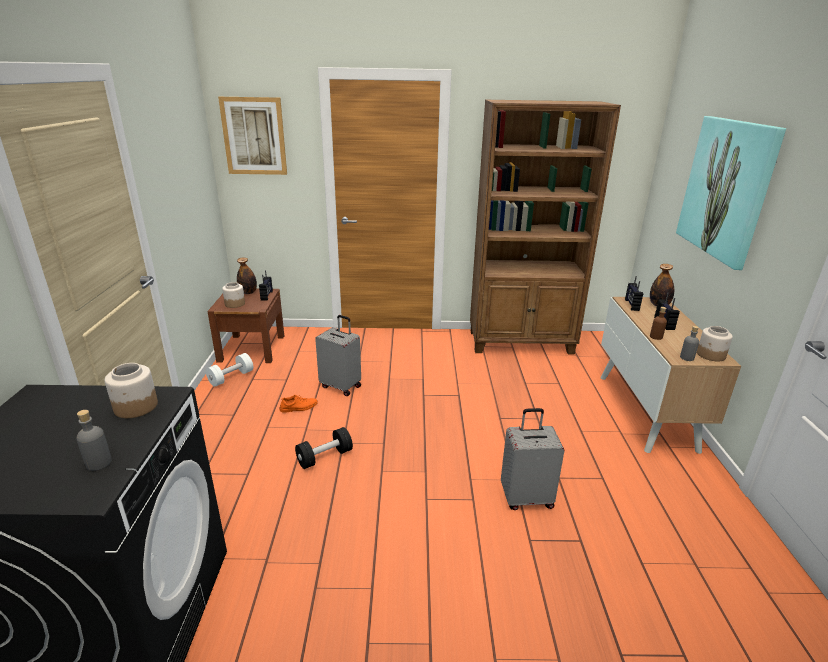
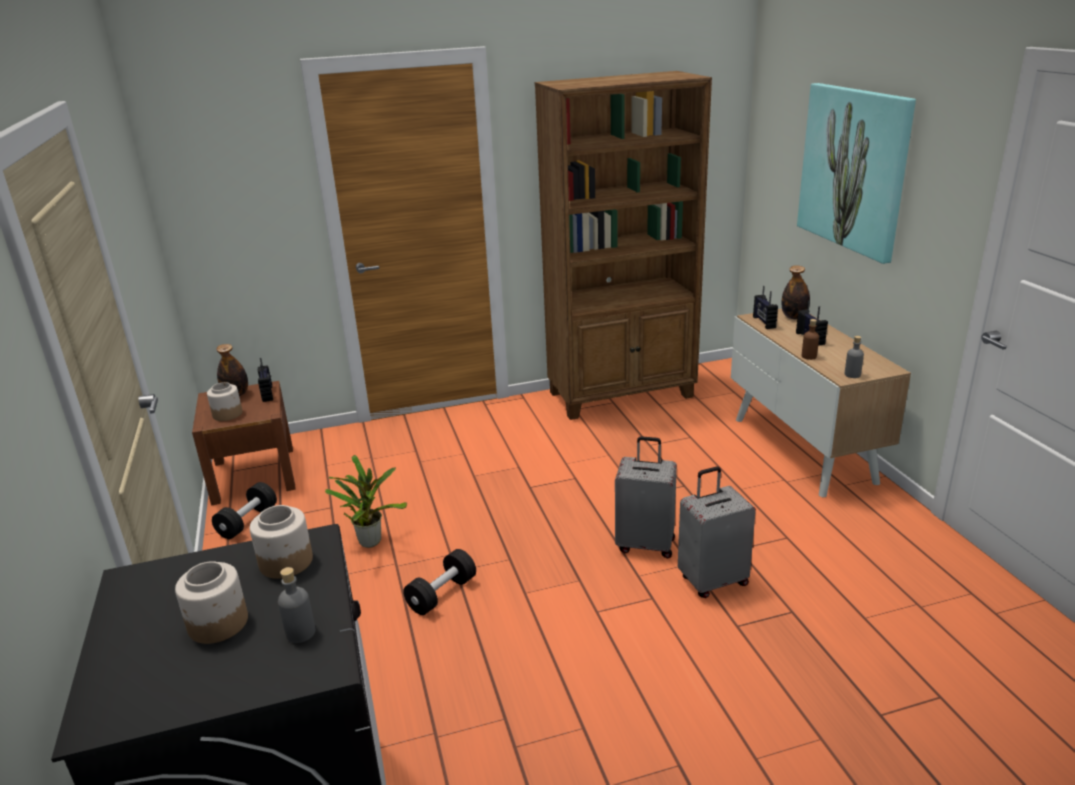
camera: 15 degrees left, 0 degrees up
(231, 377) = (247, 521): white dumbbell -> black dumbbell
(254, 136) = (213, 166): picture -> none
(299, 407) = (370, 540): orange shoe -> potted plant
(341, 386) = (414, 499): grey suitcase -> grey suitcase (646, 544)
(711, 355) = (875, 366): jar -> jar (218, 624)

